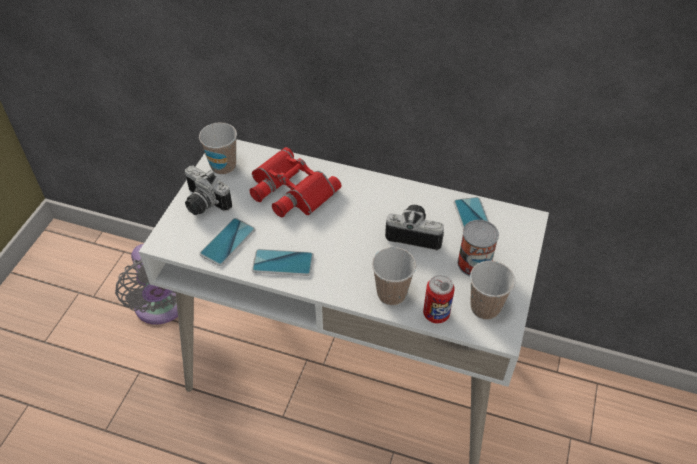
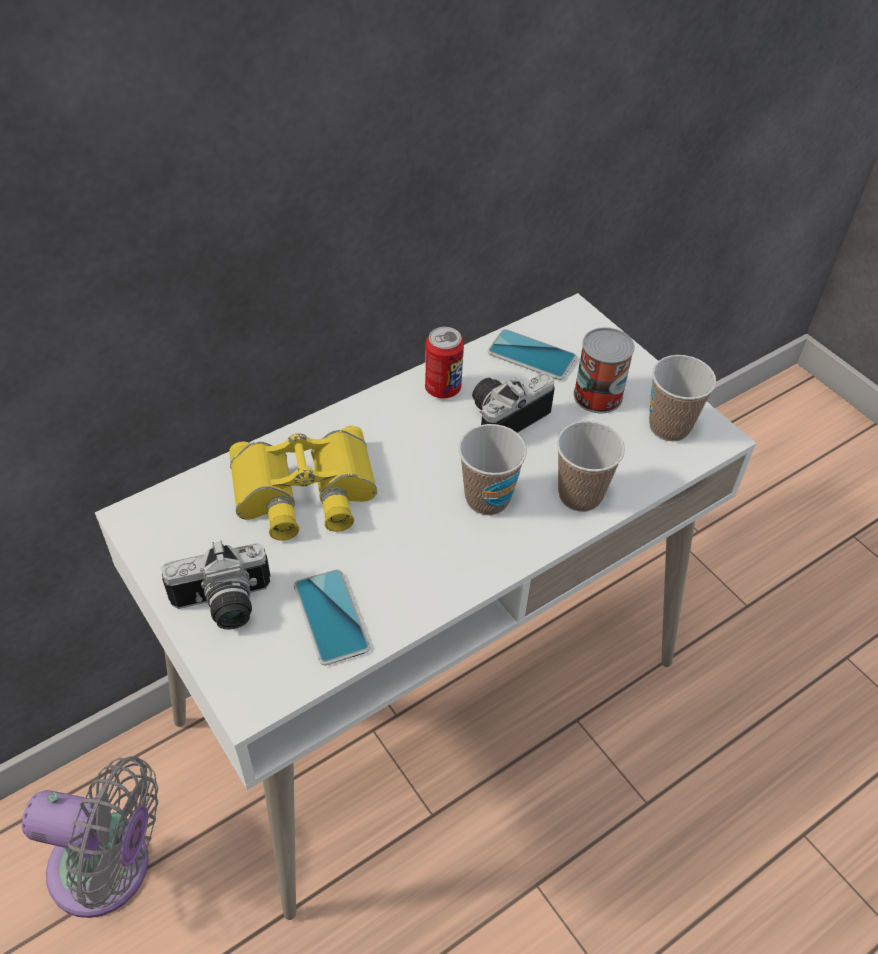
camera: 55 degrees left, 0 degrees up
(223, 166) = (172, 540): cup -> cup (487, 498)
(283, 263) = (430, 575): phone -> none
(289, 190) = (304, 493): red binoculars -> yellow binoculars
(436, 314) = (644, 473): can -> can (442, 389)

